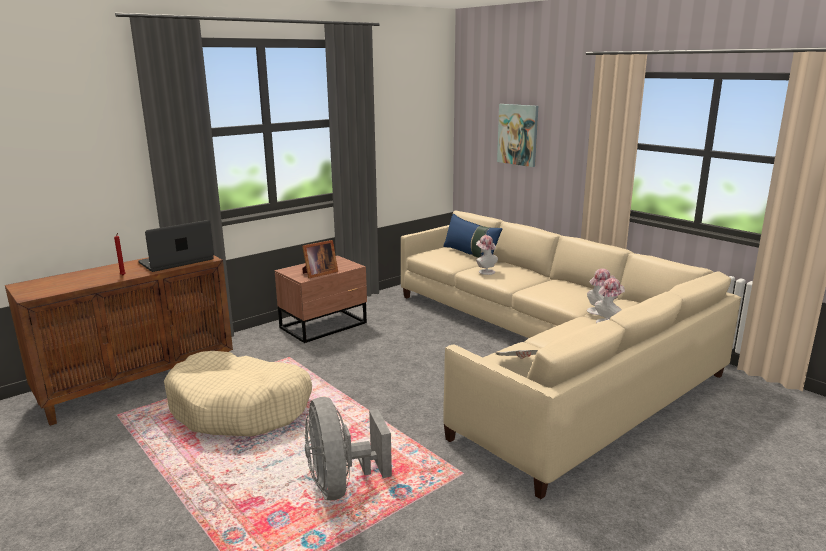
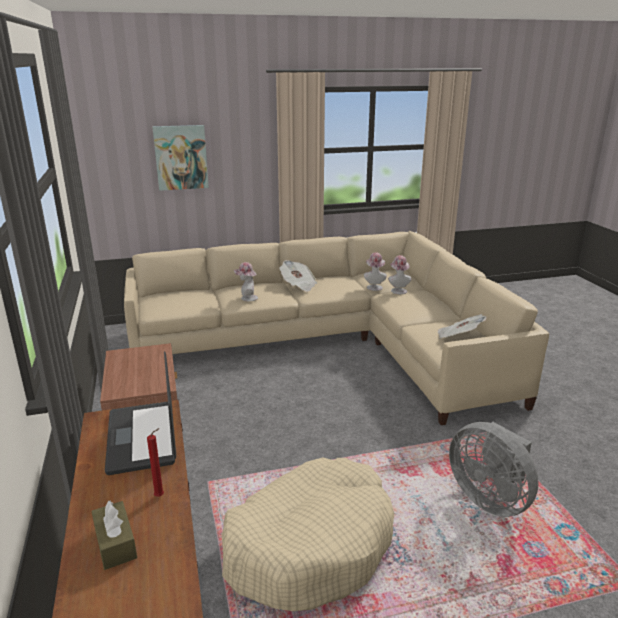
camera: 65 degrees left, 5 degrees up
(85, 276) = (115, 543): none -> brown tissue box
(318, 273) = (158, 373): picture frame -> none
(341, 484) = (489, 498): grey fan -> grey fan turned 45 degrees clockwise
(471, 255) = (191, 292): blue pillow -> none
(544, 281) = (298, 285): none -> newspaper

